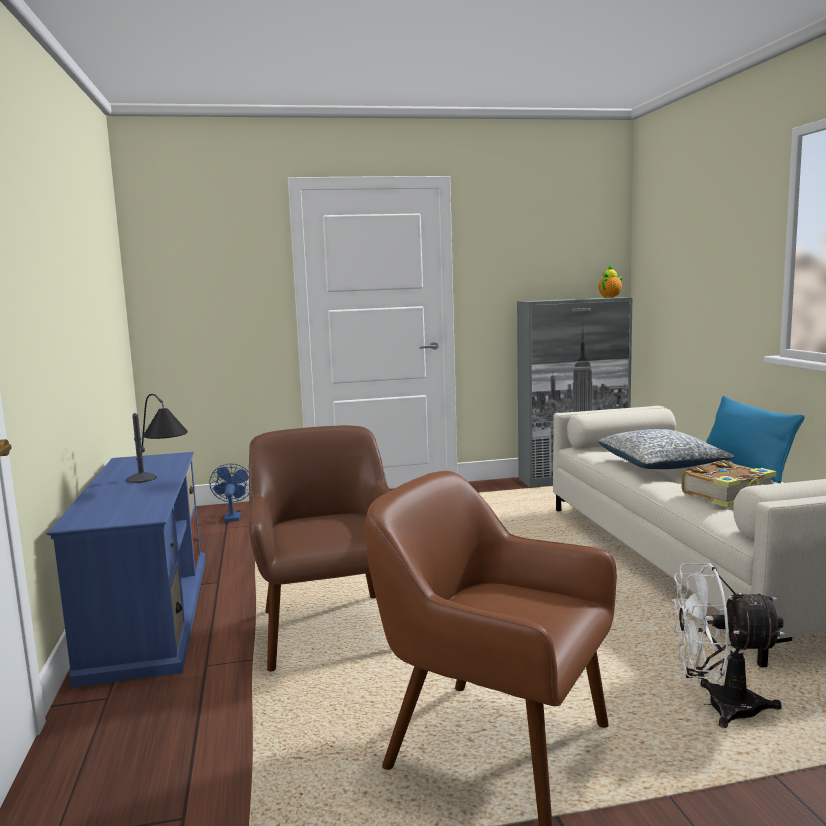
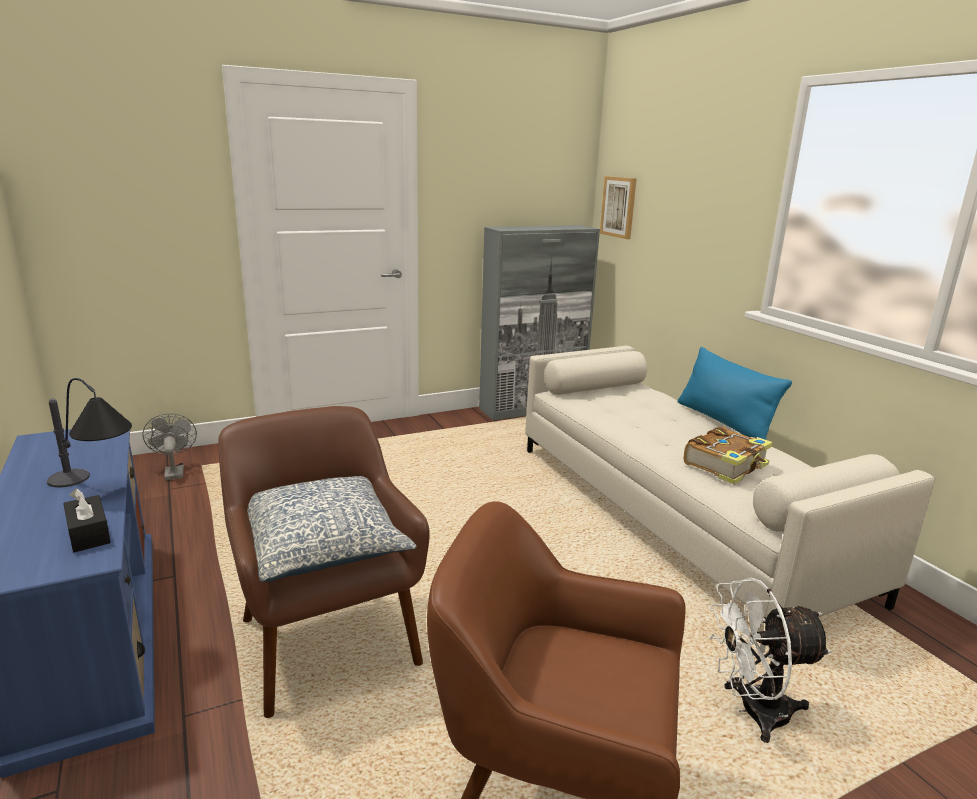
camera: 15 degrees left, 10 degrees up
(148, 505) = (89, 534): none -> black tissue box
(232, 517) = (174, 471): blue fan -> grey fan
(610, 297) = (576, 226): teapot -> none
(651, 275) = (619, 207): none -> picture
(661, 465) = (646, 420): pillow -> pillow (325, 544)

